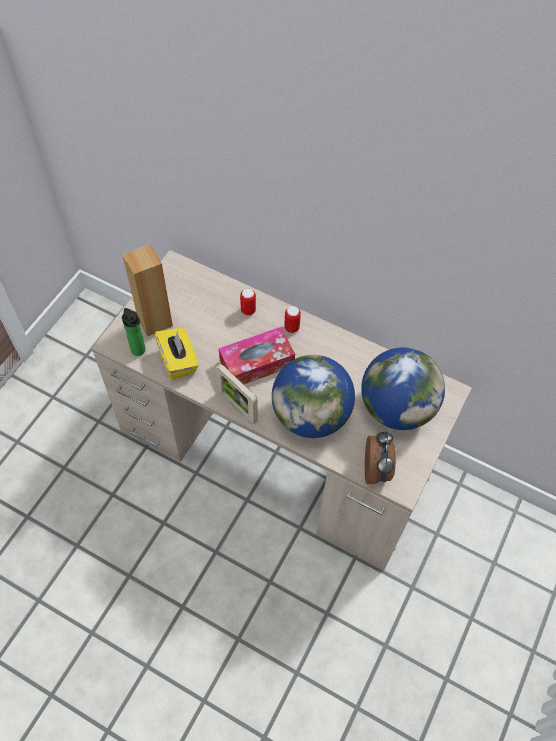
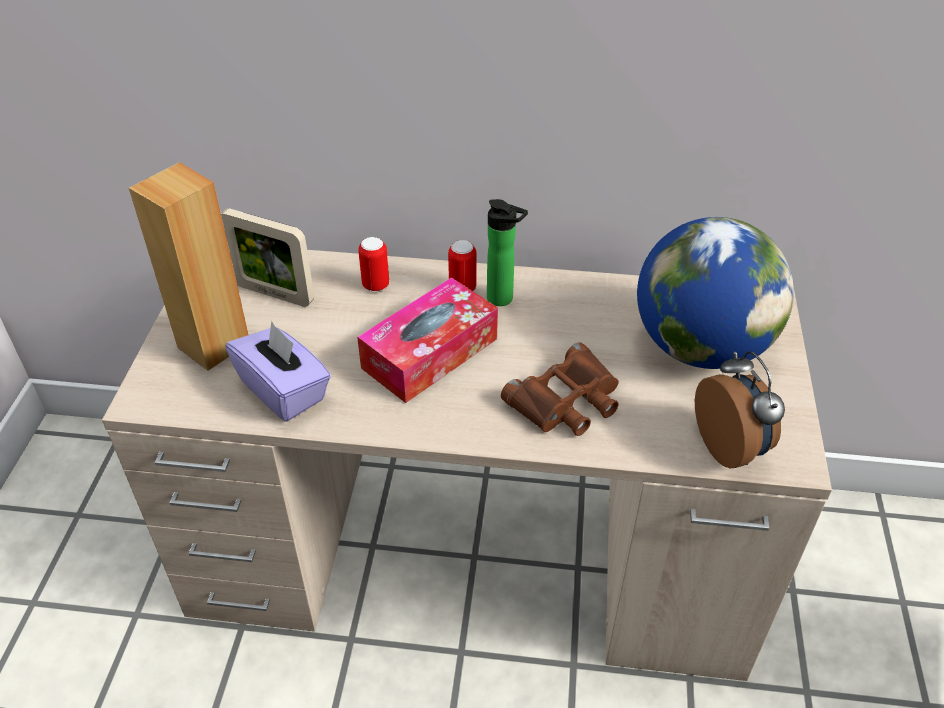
camera: 20 degrees left, 15 degrees down
(139, 351) = (202, 398): bottle -> bottle (503, 299)
(178, 361) = (284, 390): yellow tissue box -> purple tissue box
(237, 407) = (429, 429): picture frame -> picture frame (274, 293)
(310, 415) = (567, 401): globe -> brown binoculars

